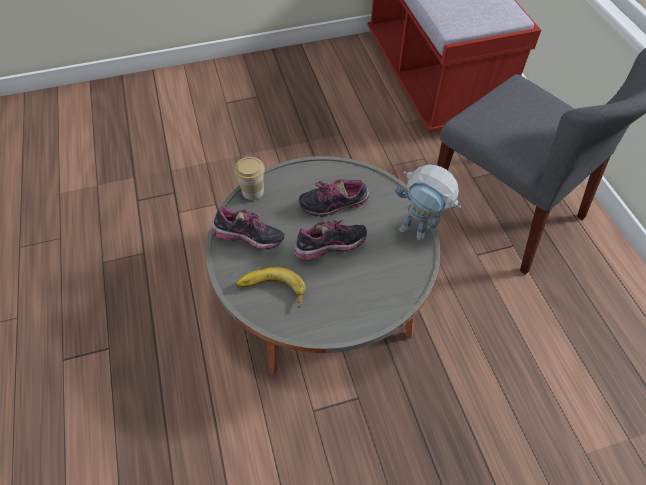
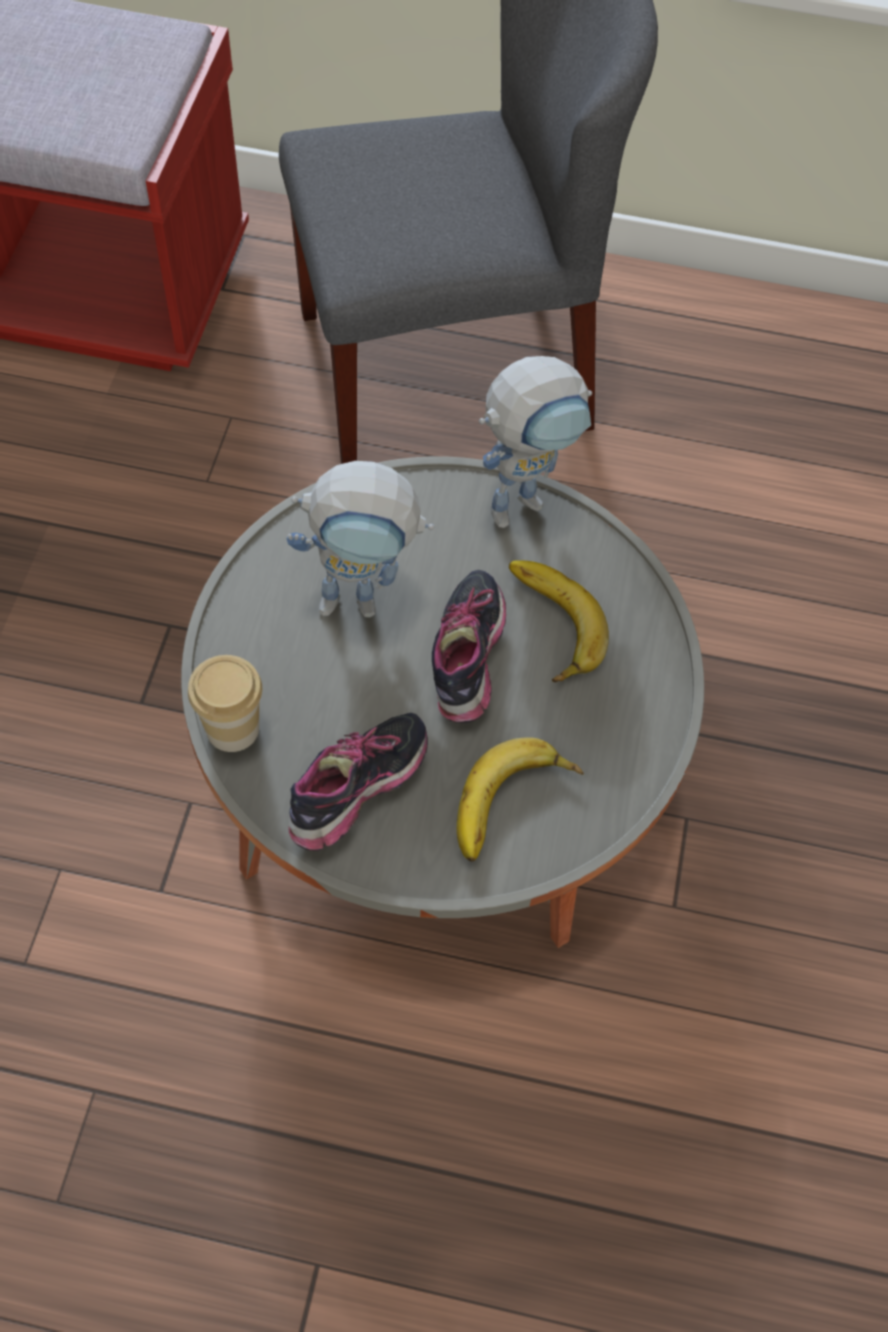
camera: 65 degrees left, 5 degrees up
(334, 204) = (364, 601): shoe -> toy robot
(365, 267) = (546, 625): none -> banana

